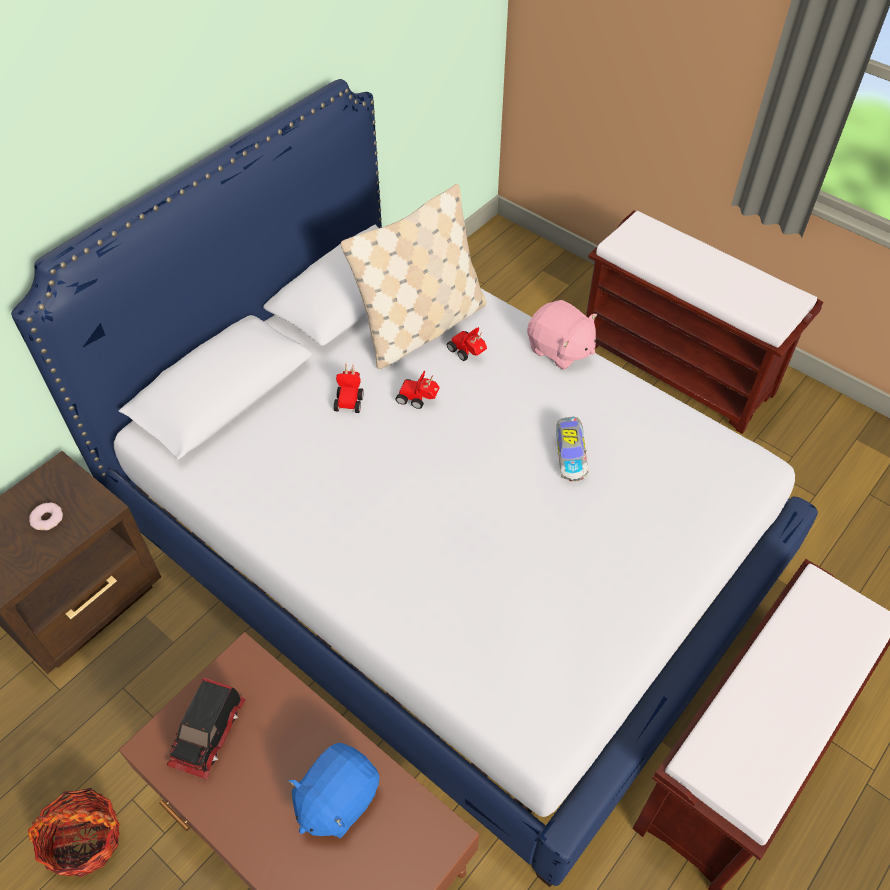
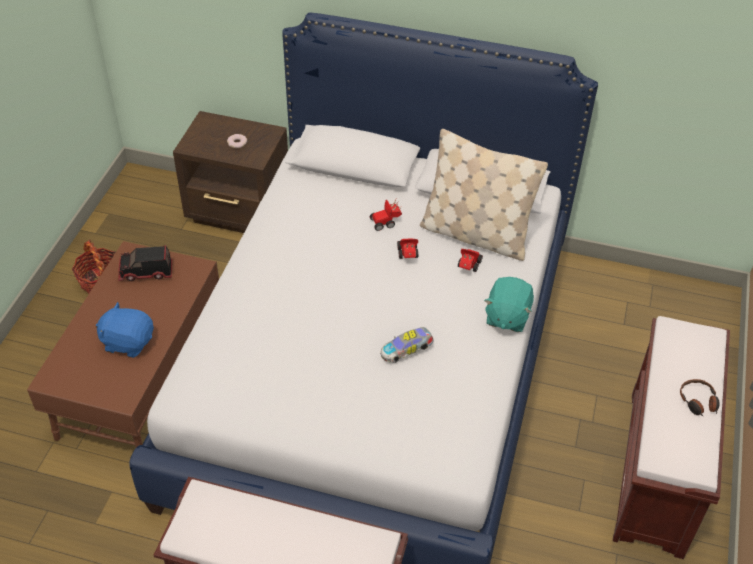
camera: 65 degrees right, 5 degrees down
(559, 350) = (506, 316): pink plush toy -> turquoise plush toy
(716, 265) = (698, 402): none -> headphones

